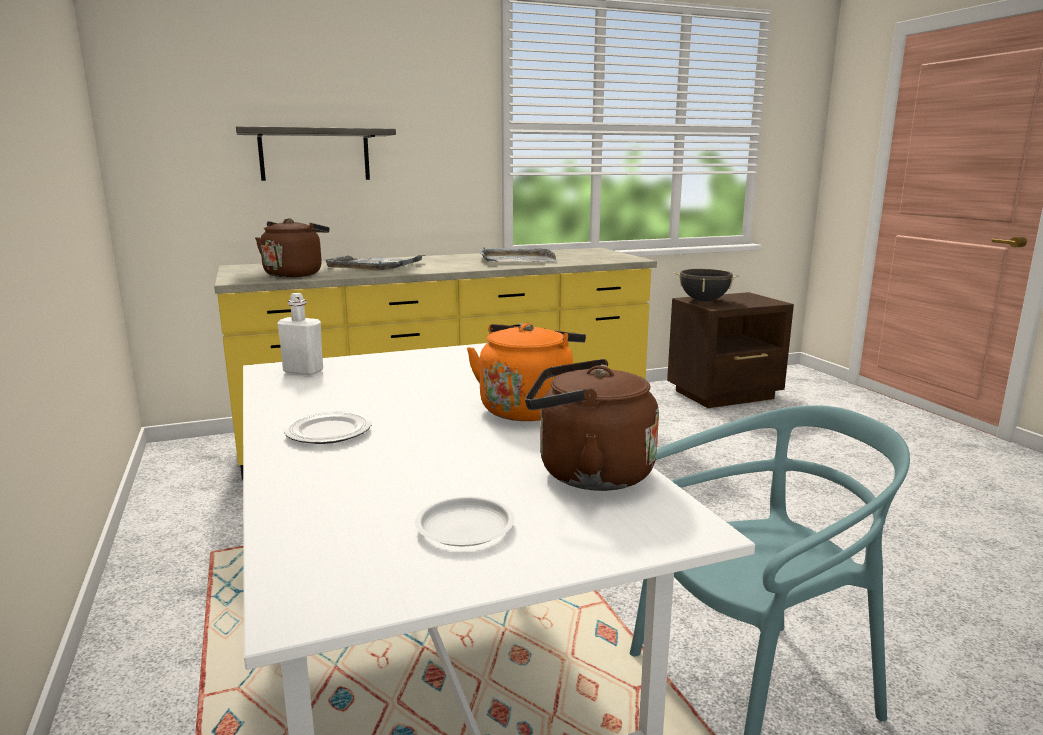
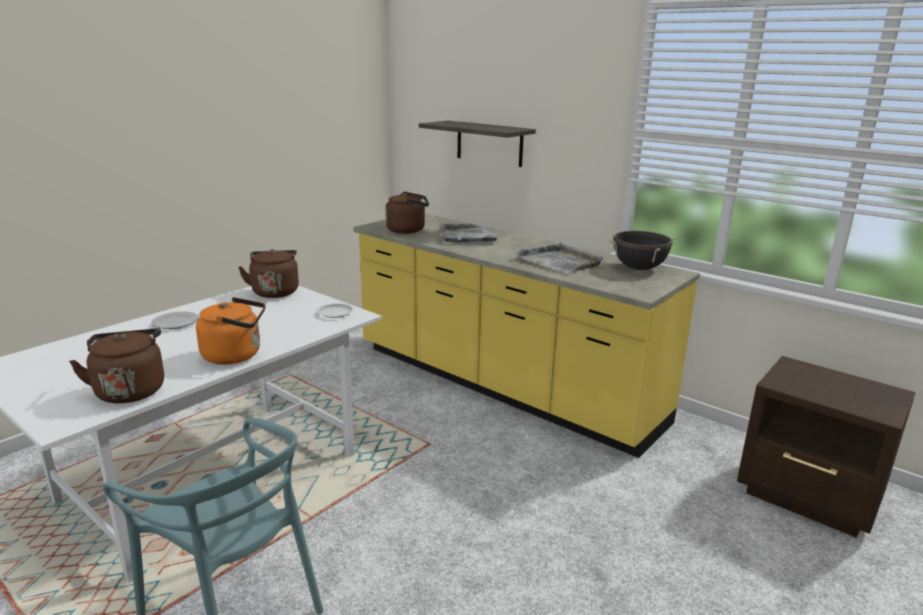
camera: 60 degrees right, 5 degrees up
(303, 371) = (275, 291): white bottle -> brown kettle
(465, 527) = (60, 376): white plate -> white plate (335, 313)
(704, 301) = (799, 373): black cooking pot -> black cooking pot (638, 268)

